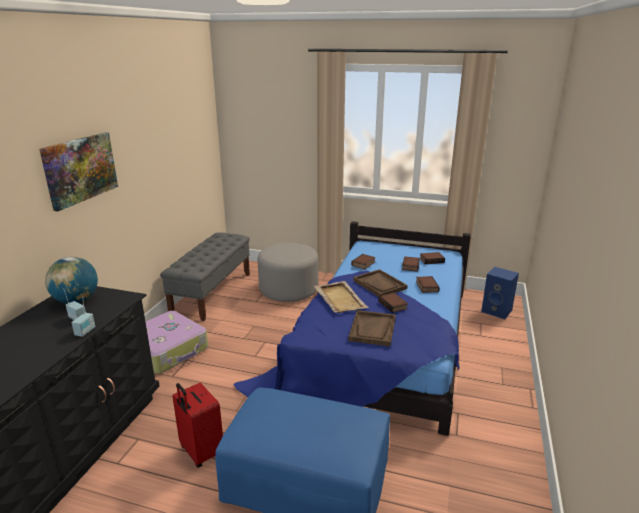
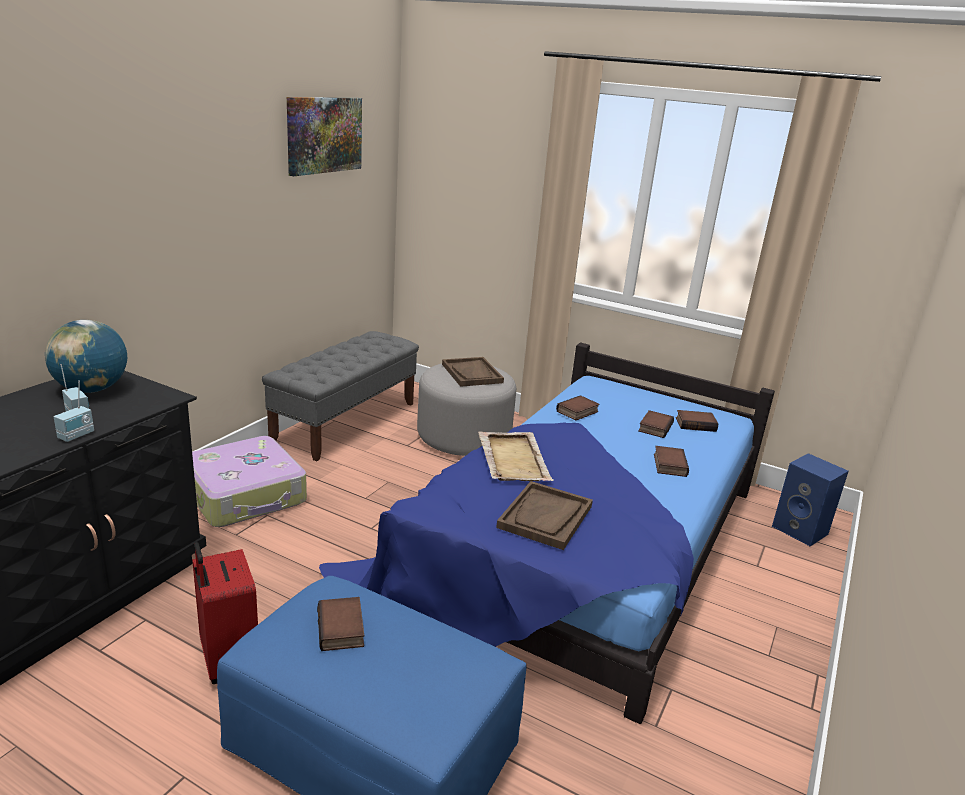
camera: 10 degrees right, 0 degrees up
(80, 169) = (139, 192): picture -> picture (324, 135)
(380, 284) = (590, 448): brown tray -> brown tray (472, 373)
(393, 305) = (599, 484): book -> book (342, 629)

